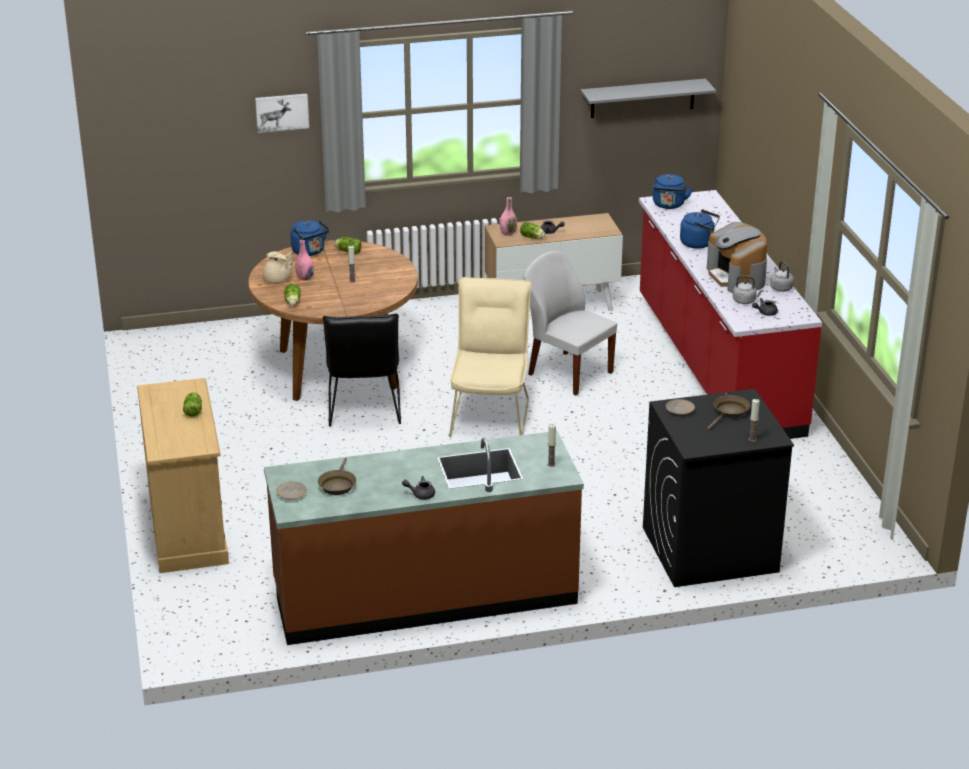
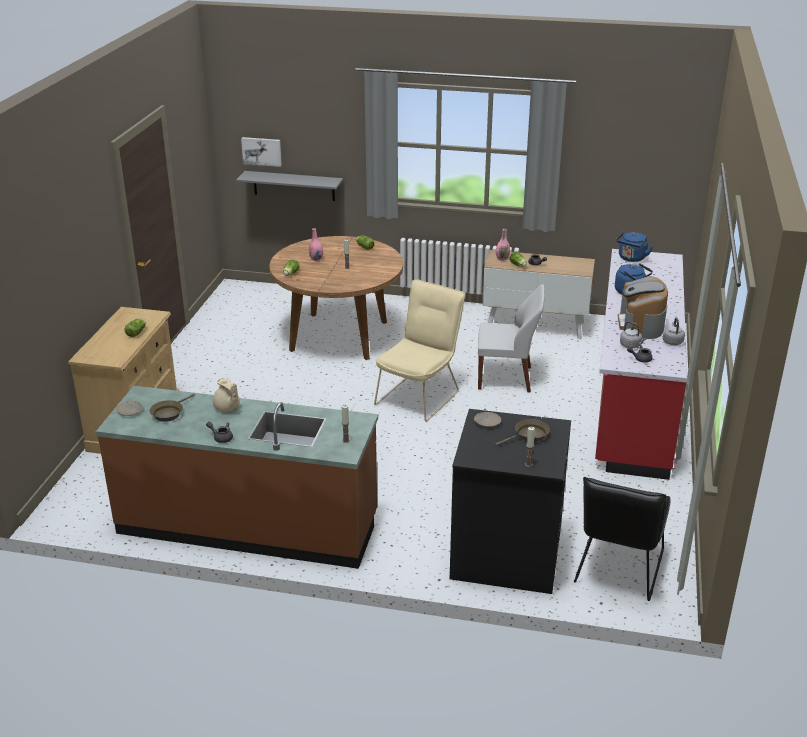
camera: 25 degrees right, 0 degrees up
(277, 280) = (295, 257): beige teapot -> beige teapot (227, 408)
(282, 112) = (340, 131): picture -> picture (262, 151)
(310, 252) = (337, 242): blue kettle -> none
(364, 409) = (331, 369): black chair -> black chair (617, 571)
(568, 373) = (507, 378): white chair -> white chair turned 120 degrees clockwise
(642, 98) = (637, 167): grey shelf -> grey shelf (294, 186)

